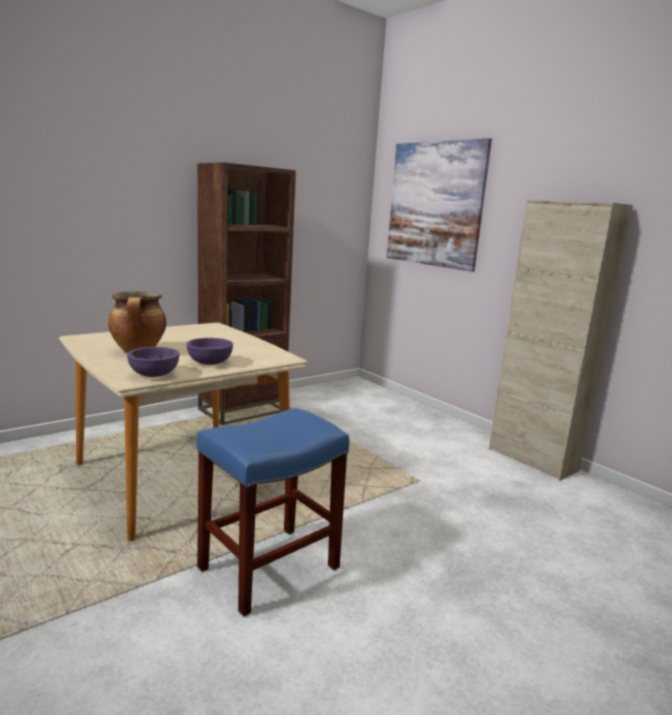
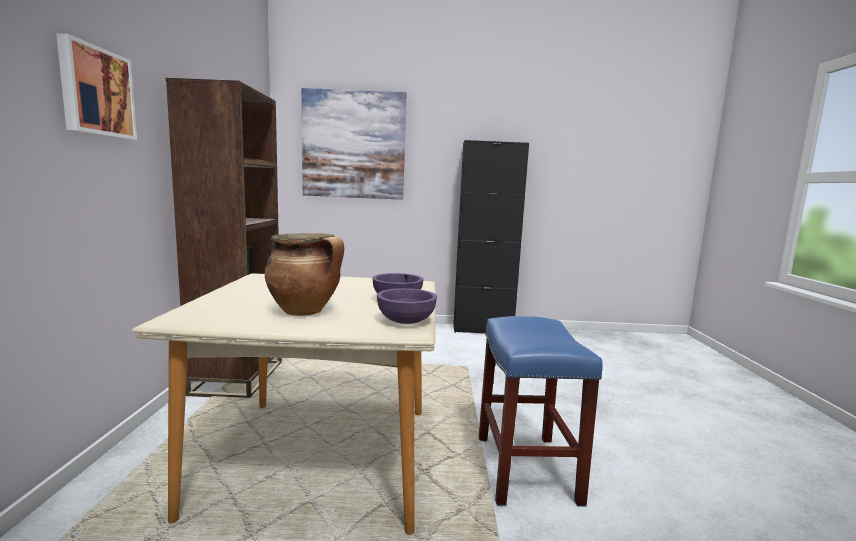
camera: 50 degrees left, 5 degrees down
(130, 183) = (96, 92): none -> picture
(532, 459) = (482, 330): beige cabinet -> black cabinet

